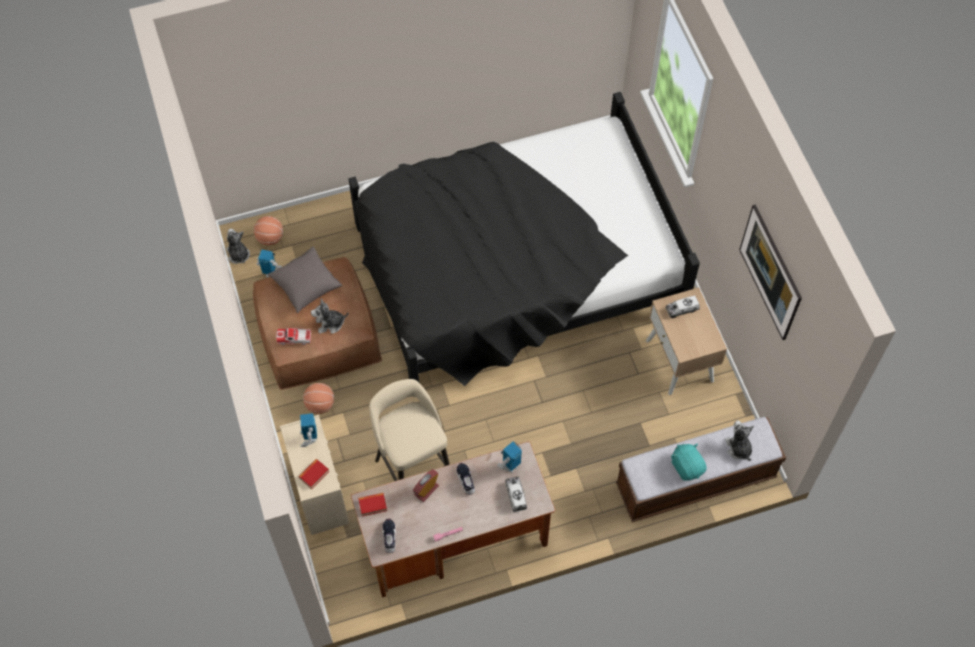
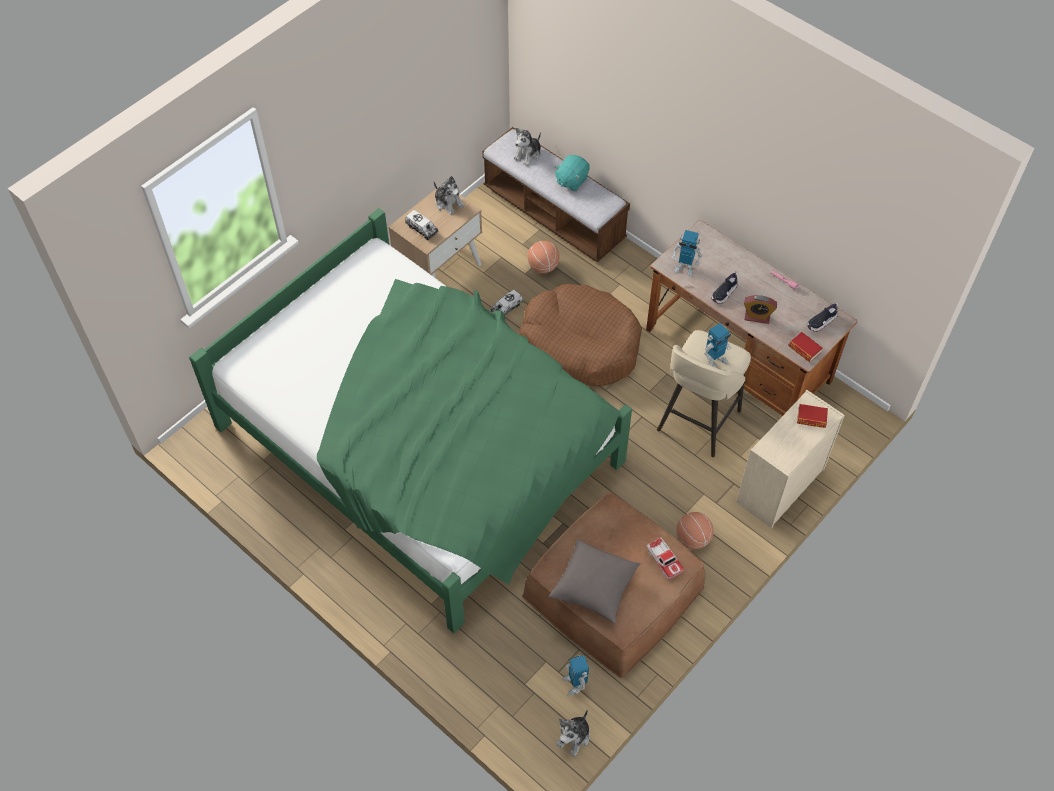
camera: 120 degrees left, 5 degrees down
(270, 238) = (530, 715): basketball -> basketball (543, 267)
(309, 438) = (780, 443): toy robot -> toy robot (715, 361)
(330, 323) = (623, 536): plush toy -> plush toy (448, 203)
(516, 271) = (422, 444): black bed -> green bed
(516, 496) = (709, 251): toy truck -> toy truck (506, 308)
(540, 425) = (580, 344): none -> brown dog bed
(766, 283) = (416, 85): picture -> none

